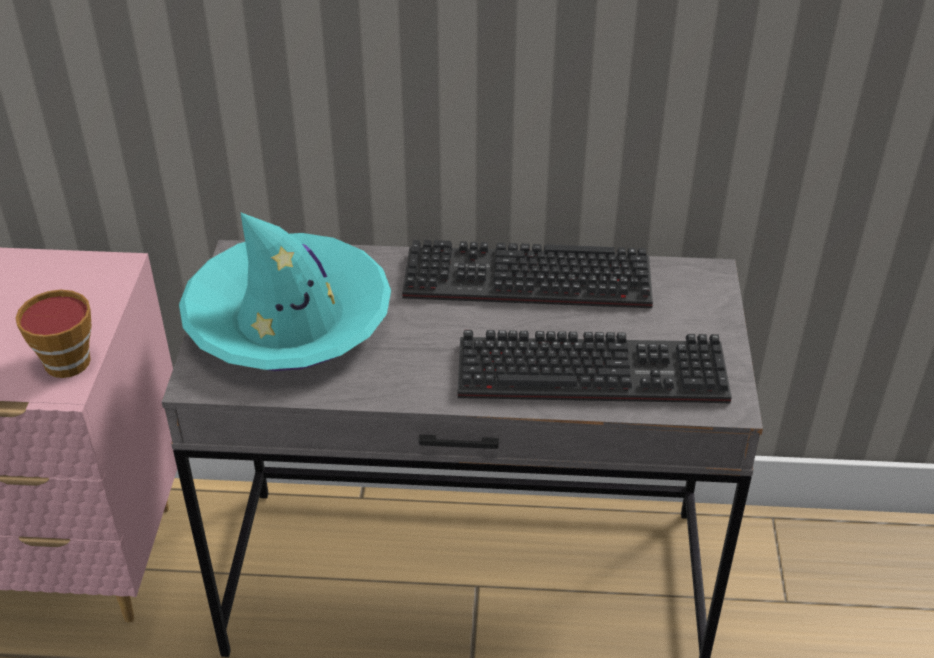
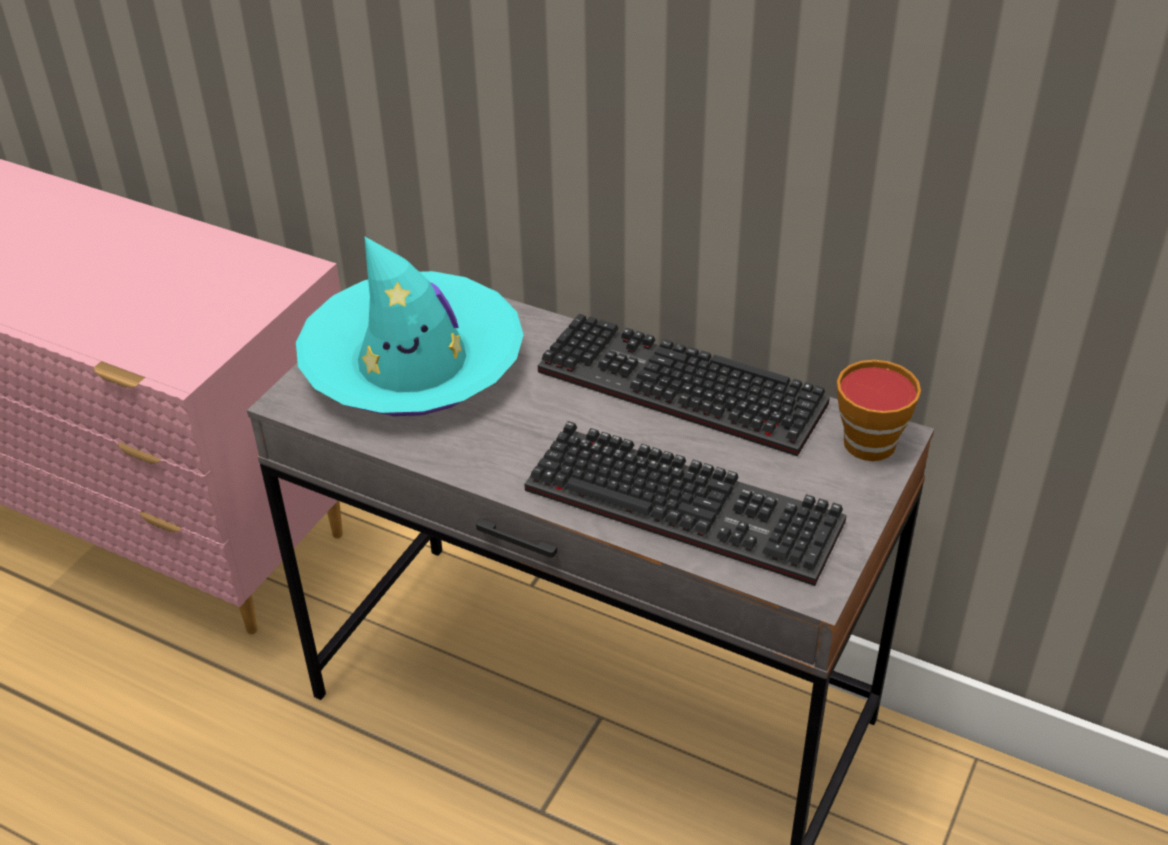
camera: 25 degrees right, 0 degrees up
(68, 358) = (203, 345): cup -> cup (870, 438)

